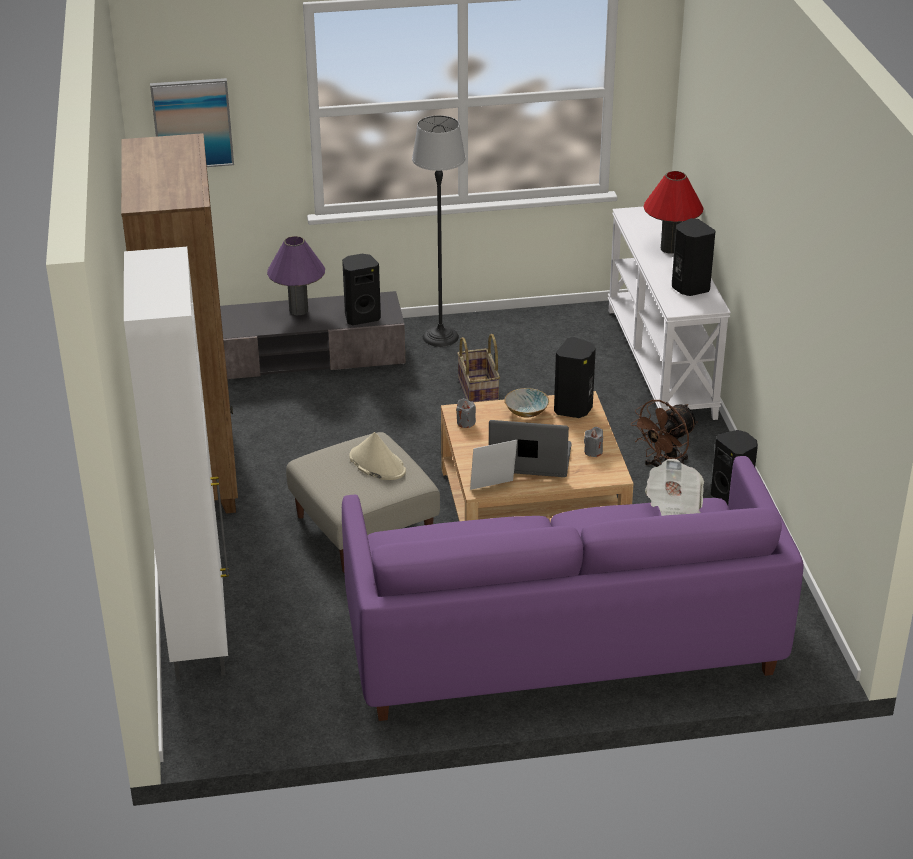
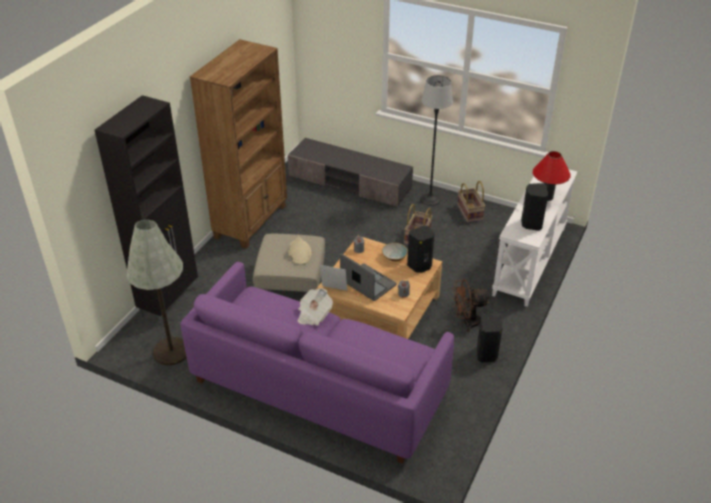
camera: 35 degrees right, 5 degrees up
(192, 123) = (324, 43): picture -> none
(199, 637) = (170, 301): white cabinet -> black cabinet
(287, 702) = (171, 351): none -> grey floor lamp
(298, 310) = (356, 159): purple table lamp -> none
(361, 317) = (381, 174): black speaker -> none
(516, 332) = (470, 212): none -> basket
(673, 506) = (401, 343): newspaper -> newspaper (313, 314)

